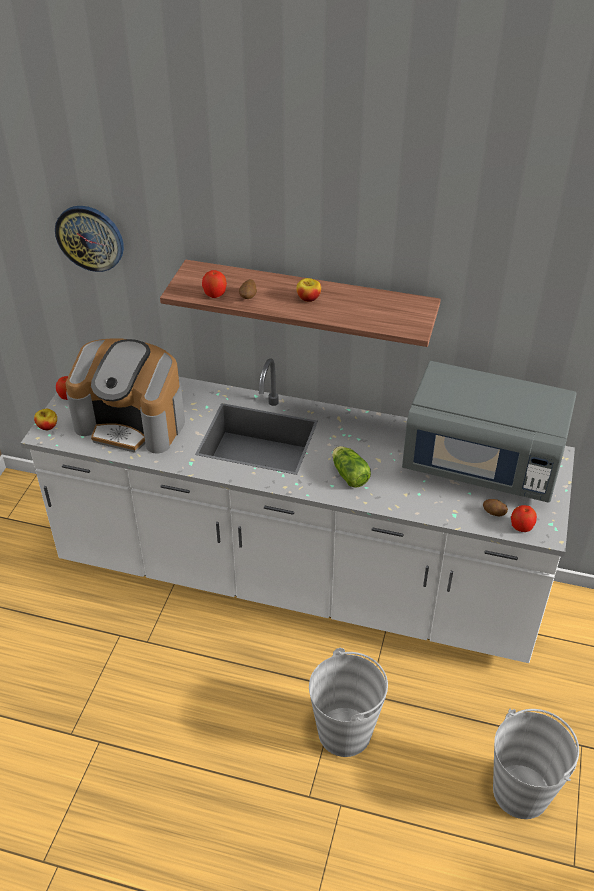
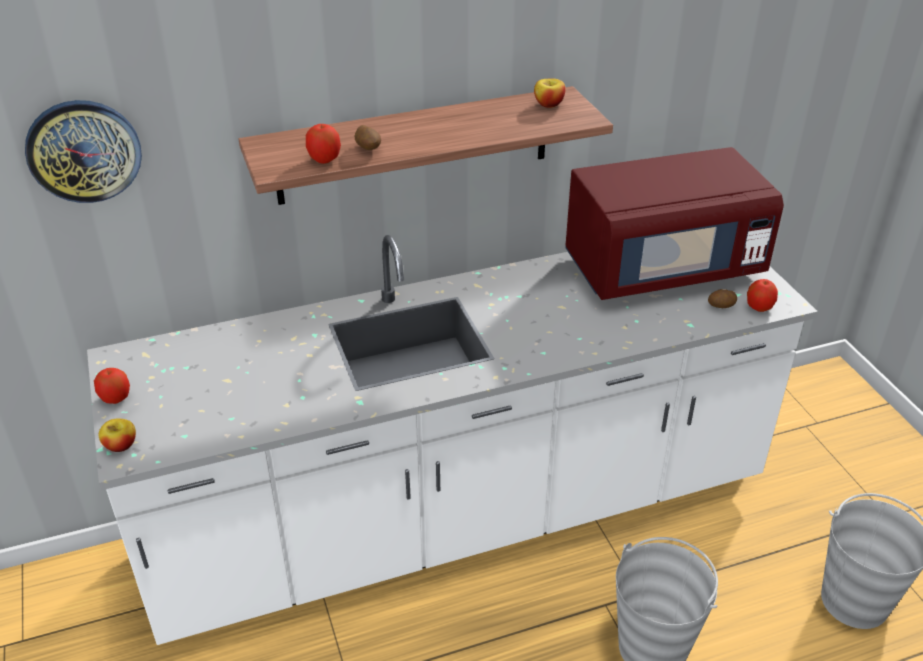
camera: 35 degrees left, 5 degrees down
(132, 422) = (236, 390): coffee machine -> none
(308, 298) = (439, 128): apple -> apple (549, 104)
(348, 474) = (547, 333): lettuce -> none
(482, 464) = (662, 268): grey microwave -> red microwave

